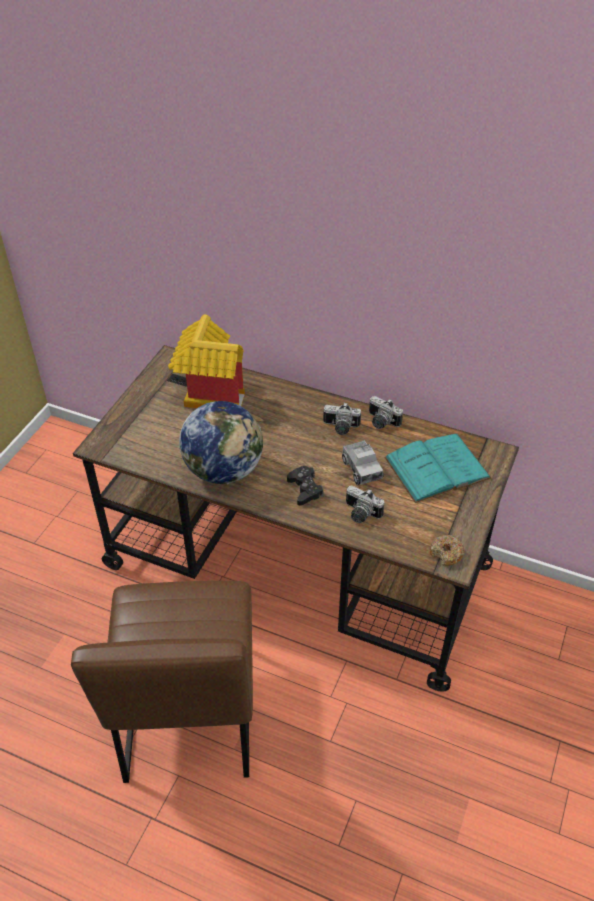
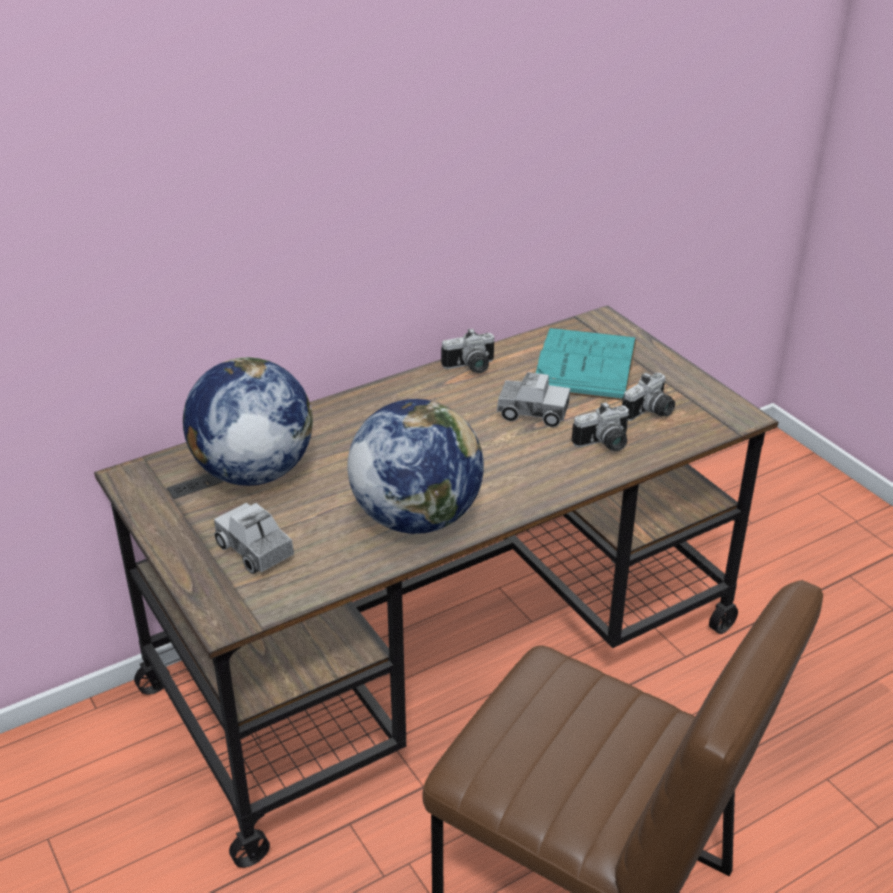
camera: 55 degrees left, 10 degrees down
(151, 428) = (255, 550): none -> toy truck
(208, 394) = (252, 472): toy house -> globe
(305, 489) = (522, 467): black game controller -> none
(340, 428) = (447, 398): camera -> camera (651, 413)
(446, 554) = (720, 414): donut -> none

